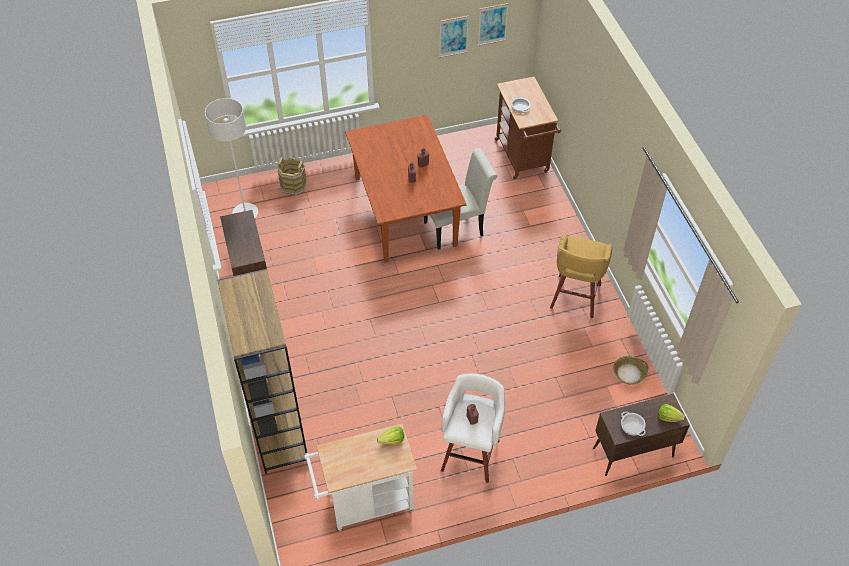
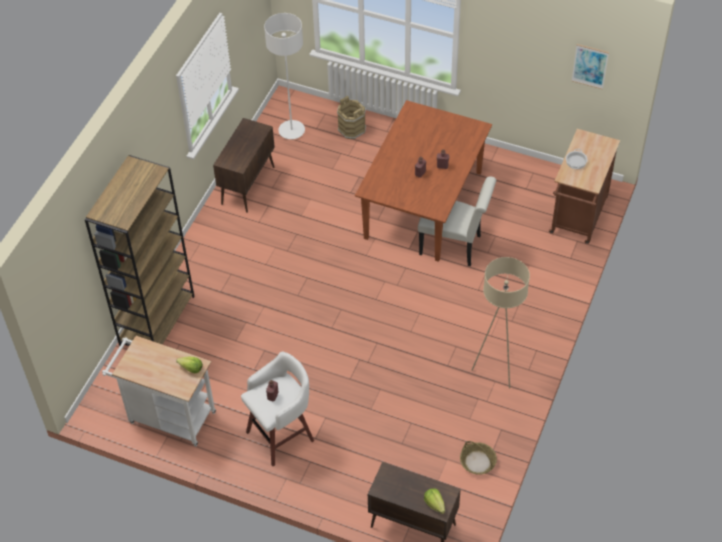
camera: 40 degrees right, 0 degrees up
(453, 36) = (546, 59): picture -> none
(575, 298) = (497, 369): yellow stool -> beige floor lamp
(632, 425) = (397, 489): cooking pot -> none

